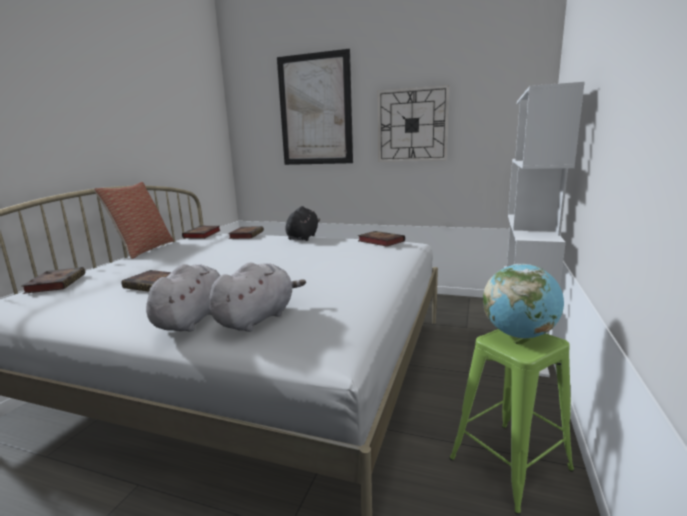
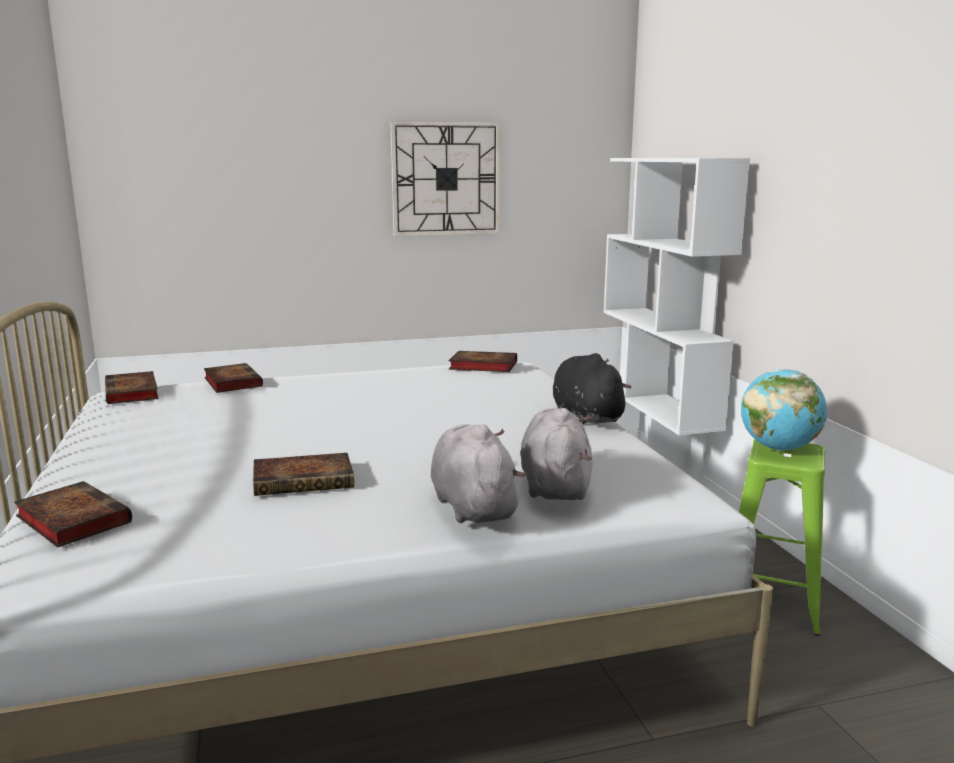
camera: 35 degrees left, 0 degrees up
(143, 249) = (70, 436): pillow -> none
(303, 237) = (346, 374): black plush toy -> black plush toy (585, 415)
(315, 110) = (274, 145): picture -> none

